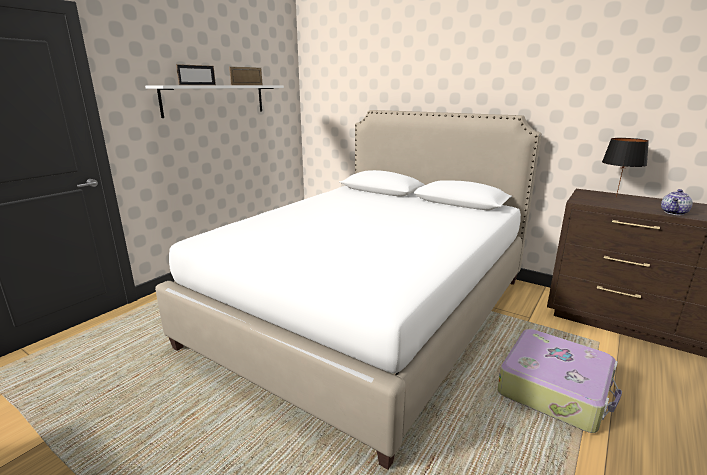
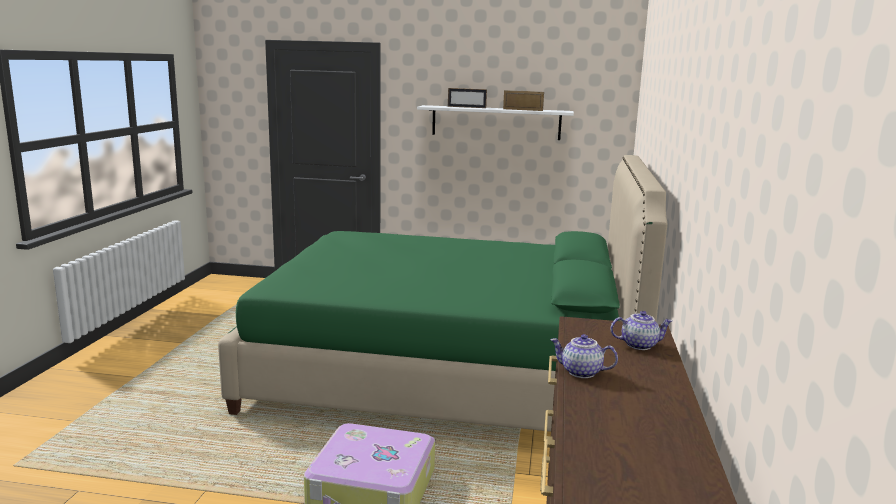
camera: 65 degrees right, 5 degrees down
(368, 311) = (447, 373): white bed -> green bed
(616, 197) = (639, 345): black table lamp -> teapot

